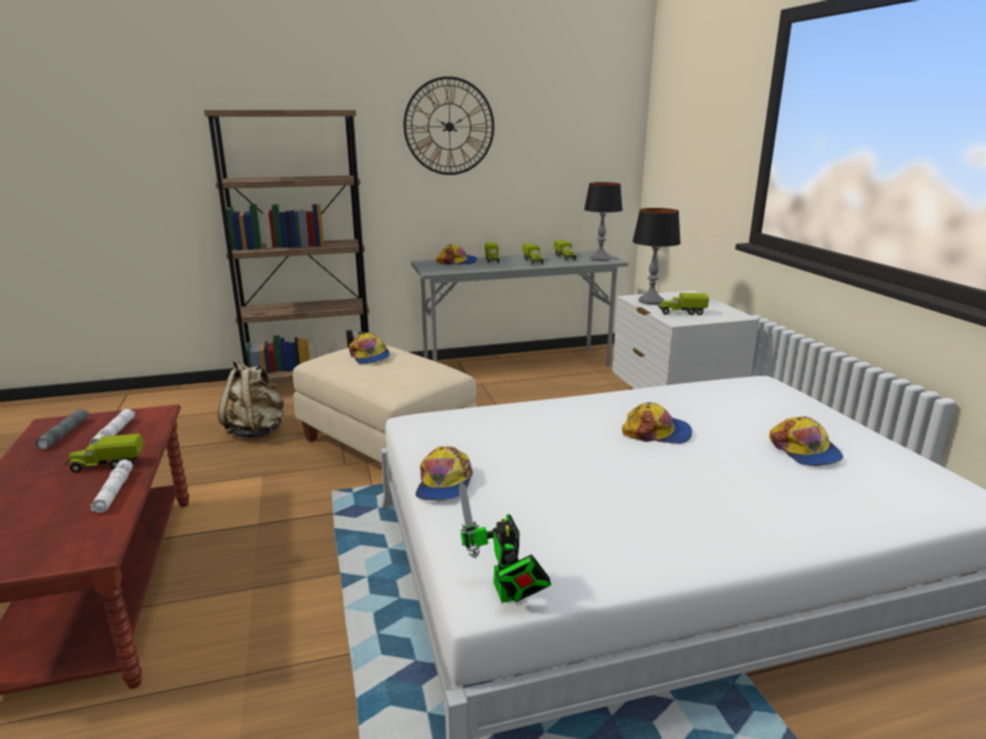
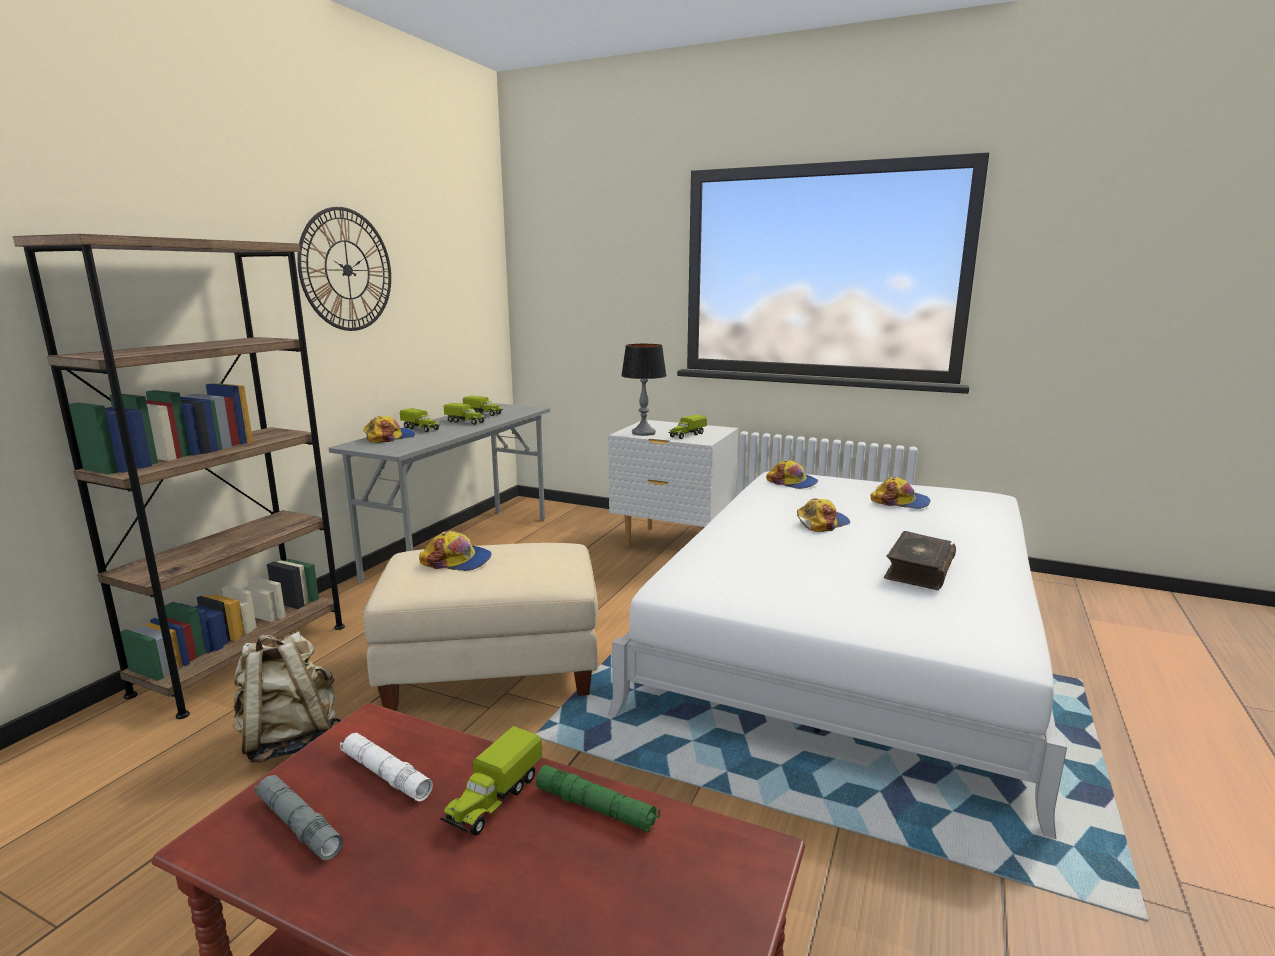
camera: 50 degrees left, 5 degrees down
(114, 492) = (596, 808): white flashlight -> green flashlight
(444, 483) = (812, 614): cap -> cap (792, 482)
(506, 594) = (1014, 646): toy robot -> none
(600, 259) = (518, 409): table lamp -> none
(618, 505) = (917, 571): none -> book

